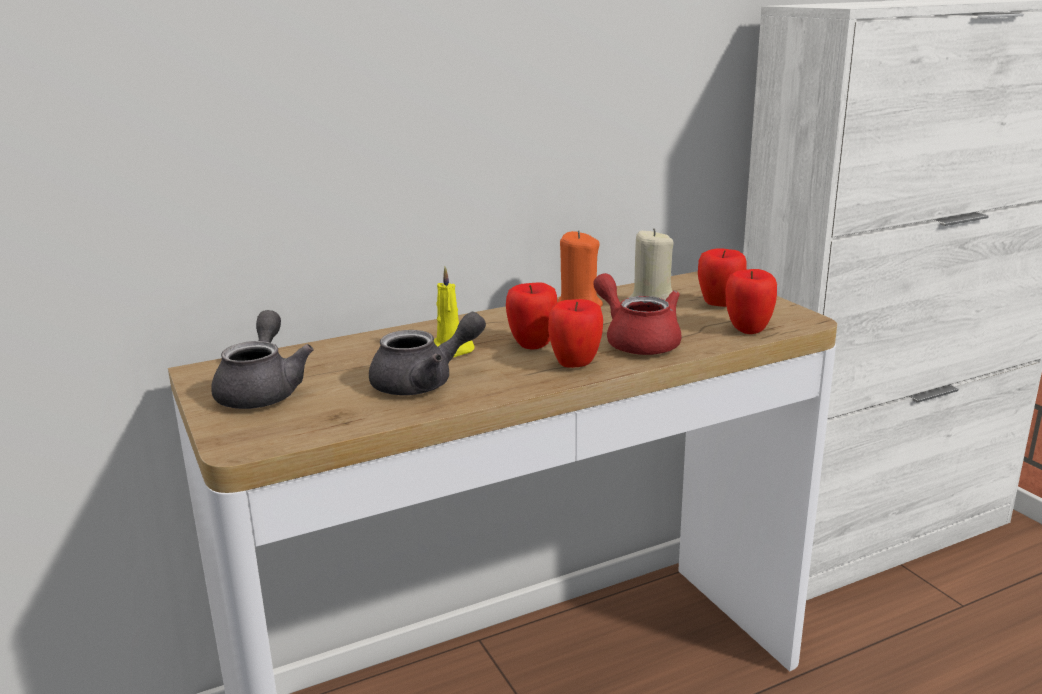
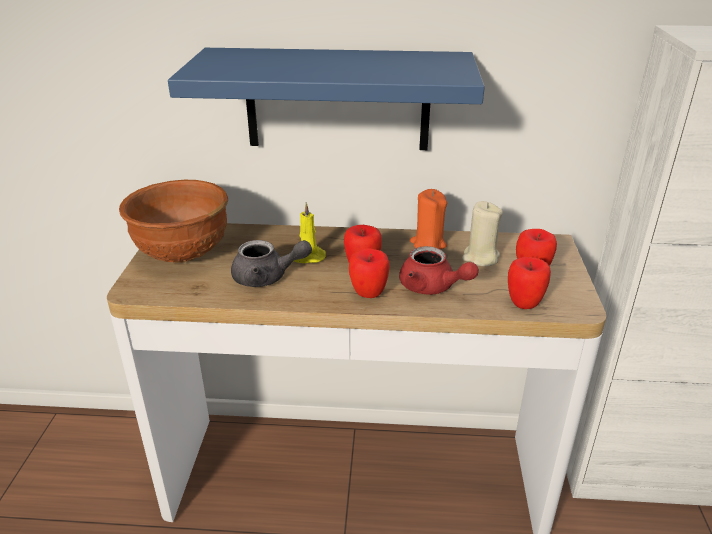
camera: 30 degrees right, 10 degrees up
(263, 390) = (182, 254): grey teapot -> brown bowl
(428, 133) = (337, 100): none -> blue shelf
(637, 341) = (432, 287): red teapot -> red teapot turned 135 degrees clockwise

